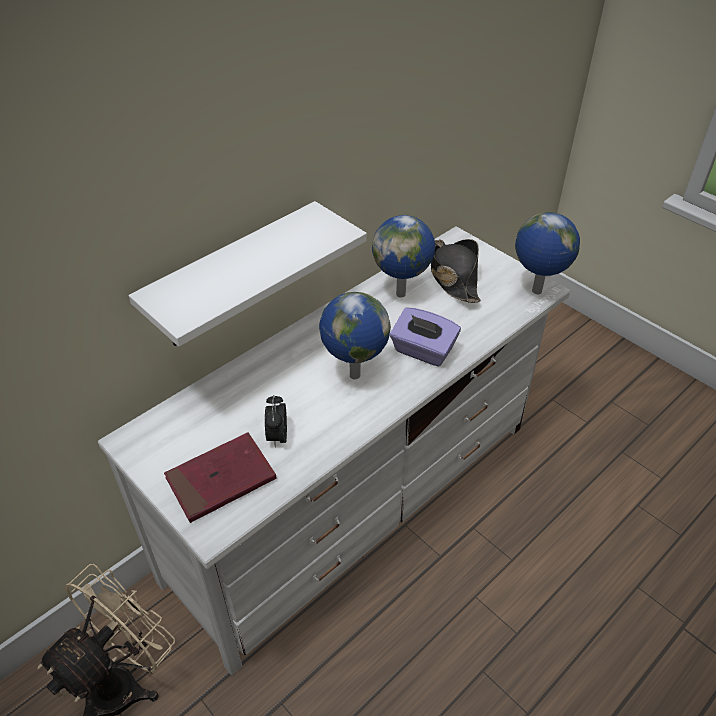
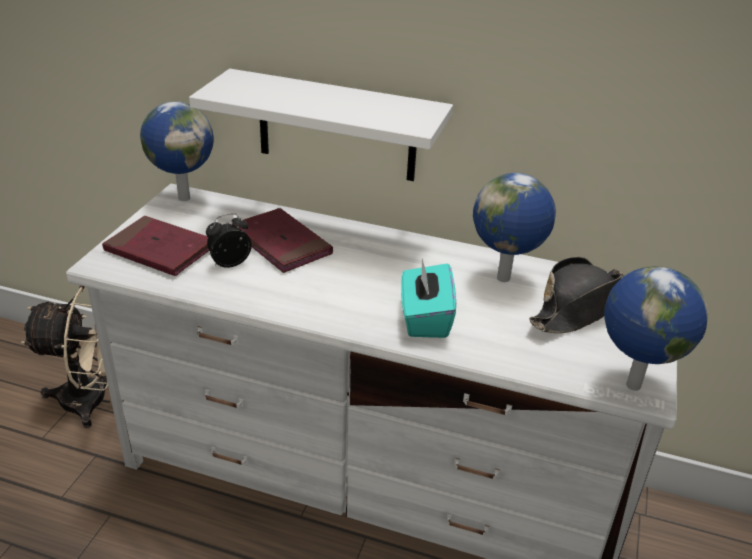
camera: 60 degrees right, 10 degrees down
(271, 394) = (281, 244): none -> red book
(353, 375) = (346, 283): globe -> globe (184, 197)
(423, 351) = (425, 319): purple tissue box -> turquoise tissue box

